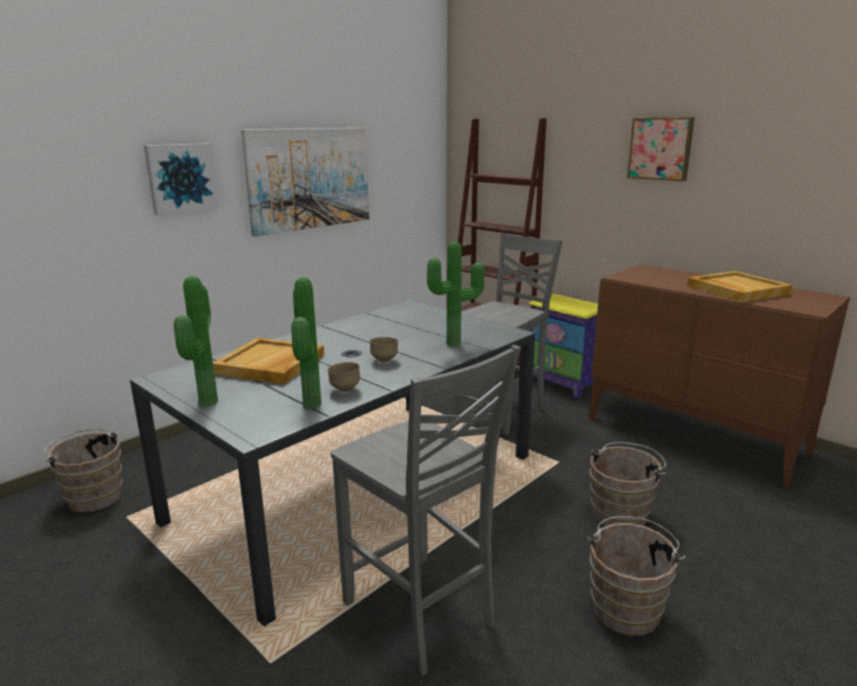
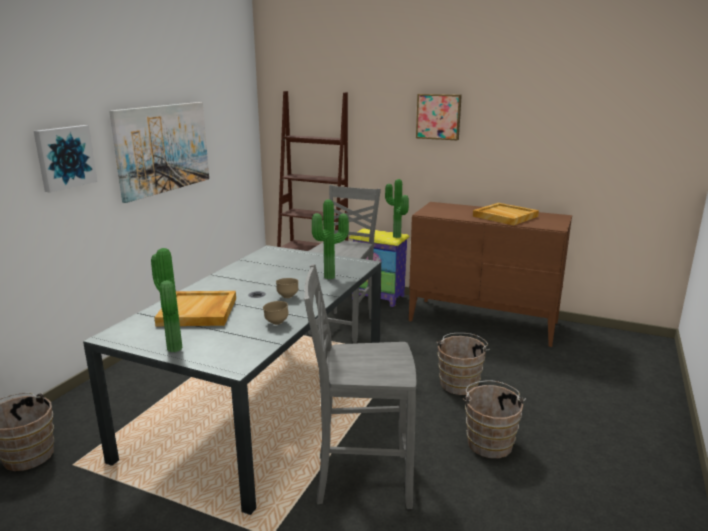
camera: 20 degrees left, 0 degrees up
(308, 405) = (258, 338): potted plant -> potted plant (395, 237)
(421, 615) = (360, 479): grey chair -> grey chair turned 150 degrees clockwise

